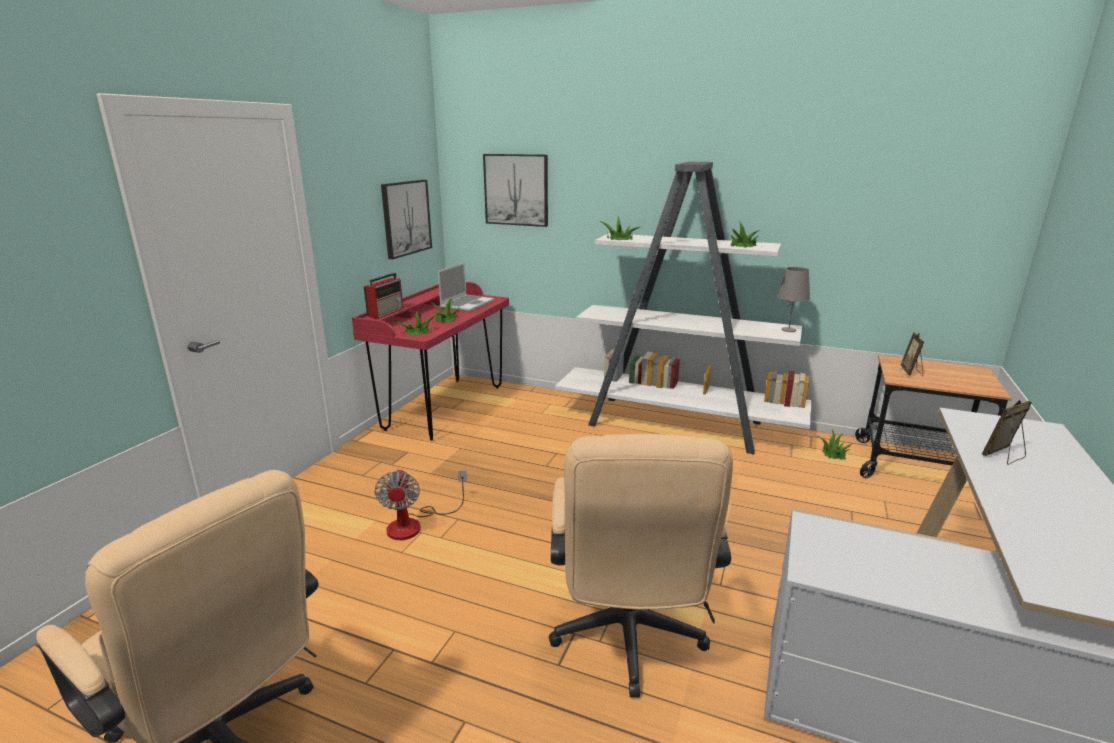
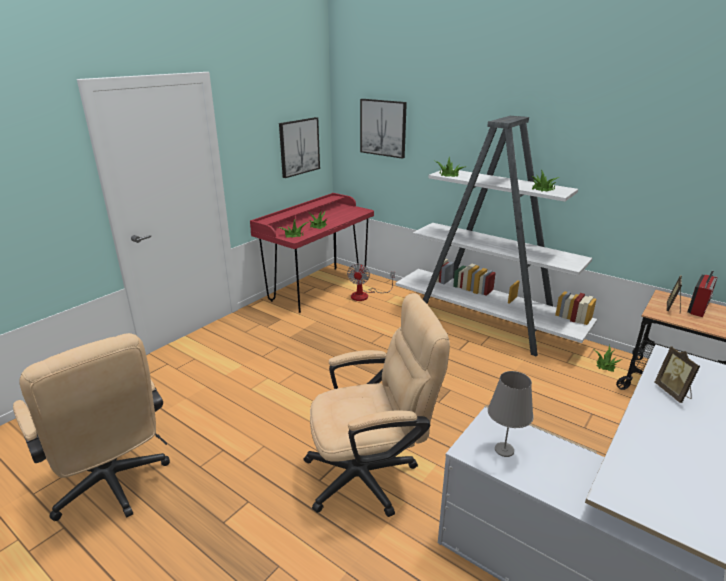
camera: 15 degrees right, 5 degrees up
(386, 312) = (275, 217): radio -> radio (698, 307)
(415, 524) = (266, 371): fan -> fan (365, 295)
(467, 304) = (340, 214): laptop -> none
(627, 640) = (371, 474): beige office chair -> beige office chair turned 120 degrees counterclockwise
(788, 330) = (577, 260): grey table lamp -> grey table lamp (504, 449)
(1004, 456) = (673, 393): picture frame -> picture frame turned 90 degrees counterclockwise

